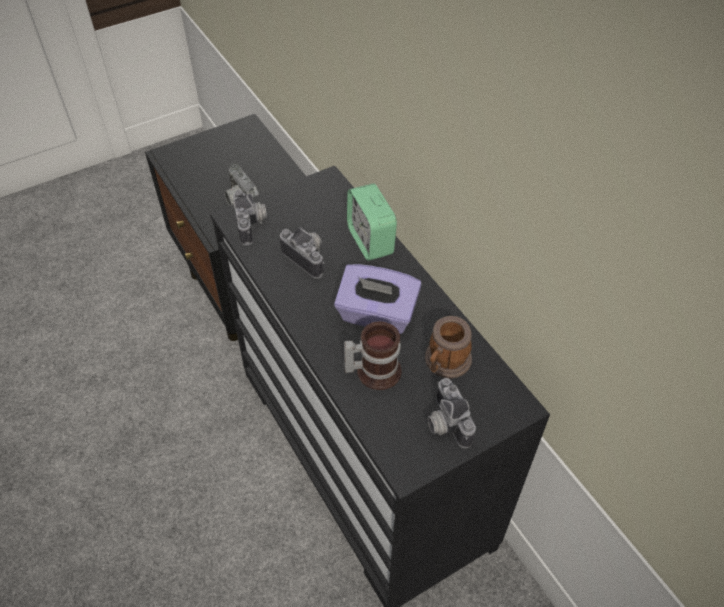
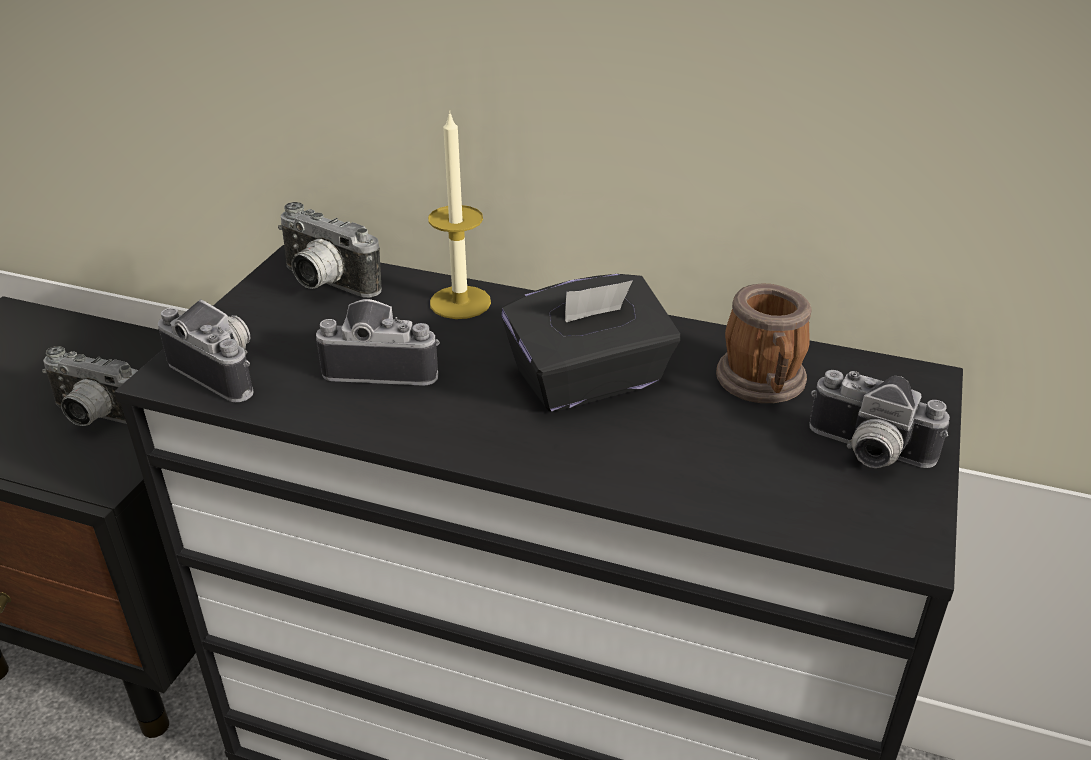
camera: 40 degrees left, 15 degrees down
(327, 199) = (324, 285): none -> camera
(370, 241) = (460, 302): alarm clock -> candle
(374, 370) = (680, 448): mug -> none
(376, 315) = (590, 381): purple tissue box -> black tissue box

